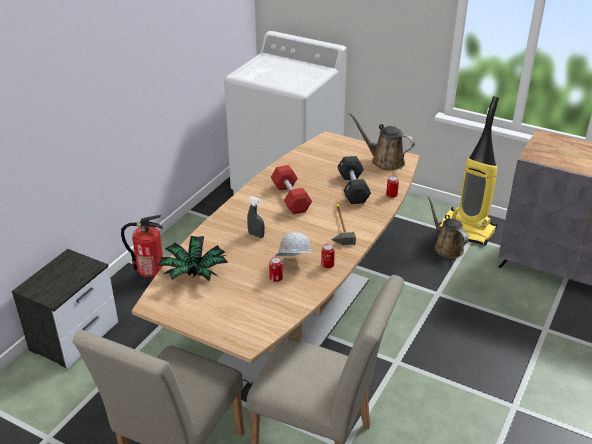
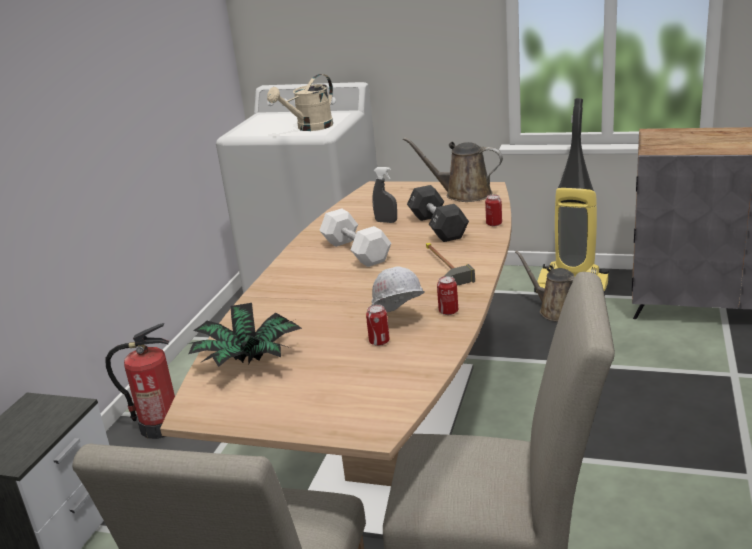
camera: 10 degrees left, 10 degrees down
(256, 235) = (325, 299): grey spray bottle -> grey spray bottle (386, 221)
(290, 198) = (356, 251): red dumbbell -> white dumbbell
(292, 81) = (310, 128): none -> beige watering can

